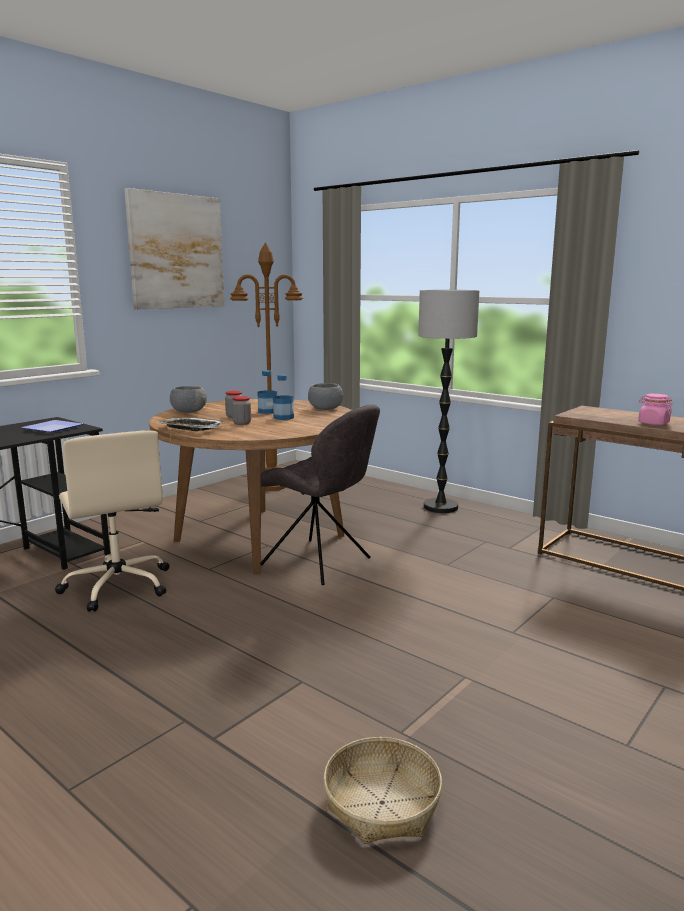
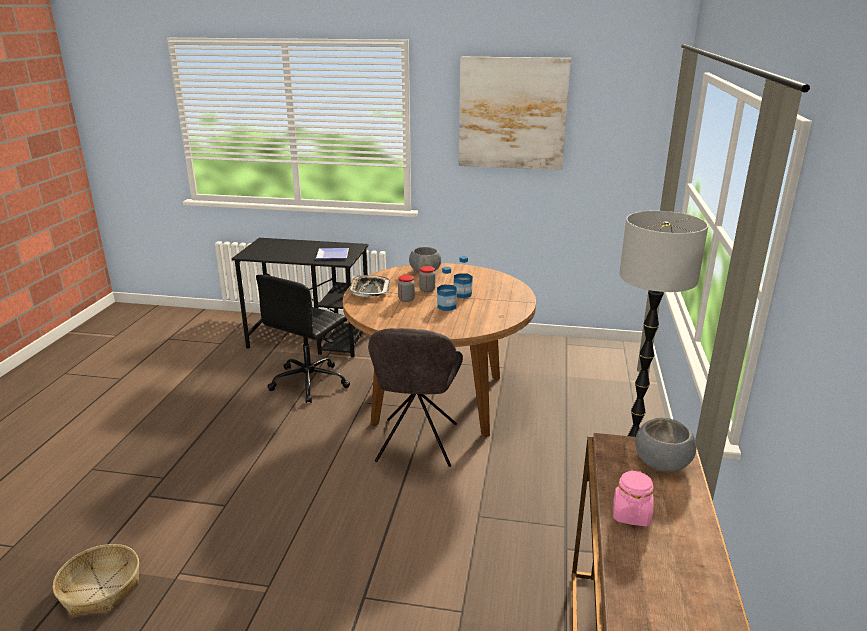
camera: 60 degrees right, 10 degrees up
(118, 585) = (310, 382): beige office chair -> black office chair
(271, 486) = (557, 360): brown floor lamp -> none
(325, 408) = (507, 311): grey bowl -> grey bowl (662, 462)

